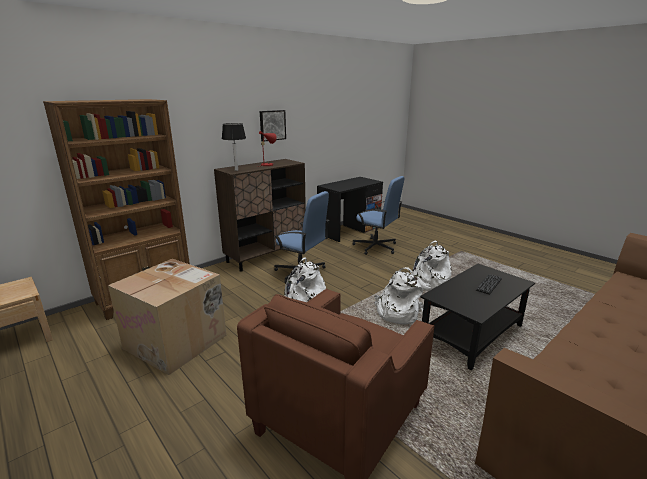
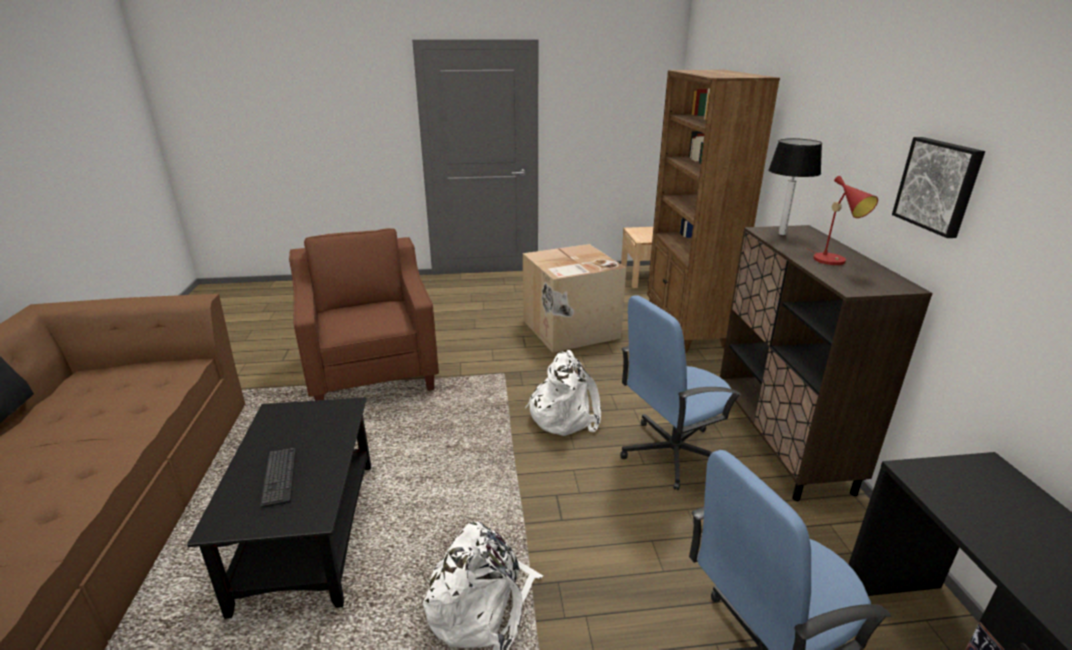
camera: 125 degrees right, 5 degrees up
(397, 313) = (446, 490): white backpack -> none

